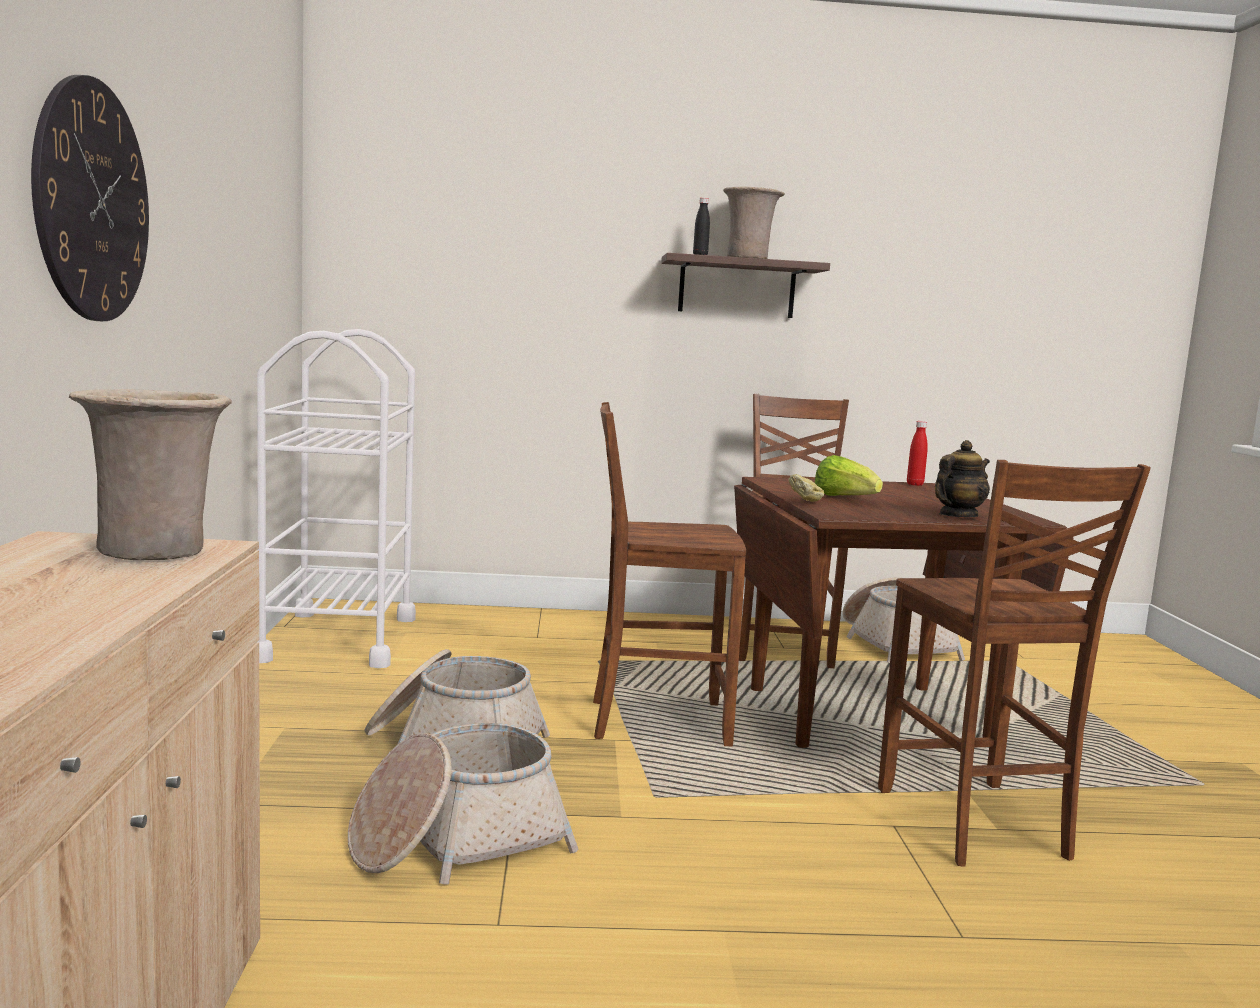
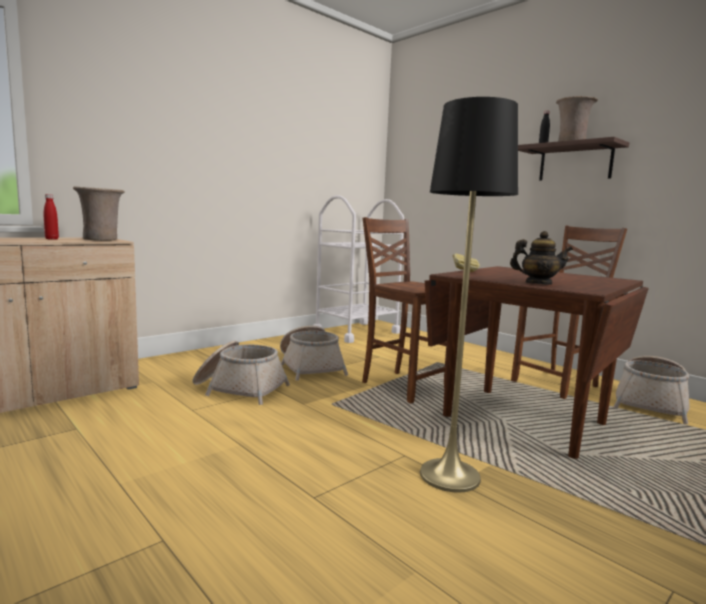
camera: 50 degrees right, 0 degrees up
(92, 201) = (197, 142): wall clock -> none
(844, 498) = (505, 274): lettuce -> none
(915, 484) = (608, 278): red bottle -> red bottle (52, 239)
(974, 825) = (449, 475): brown chair -> black floor lamp

